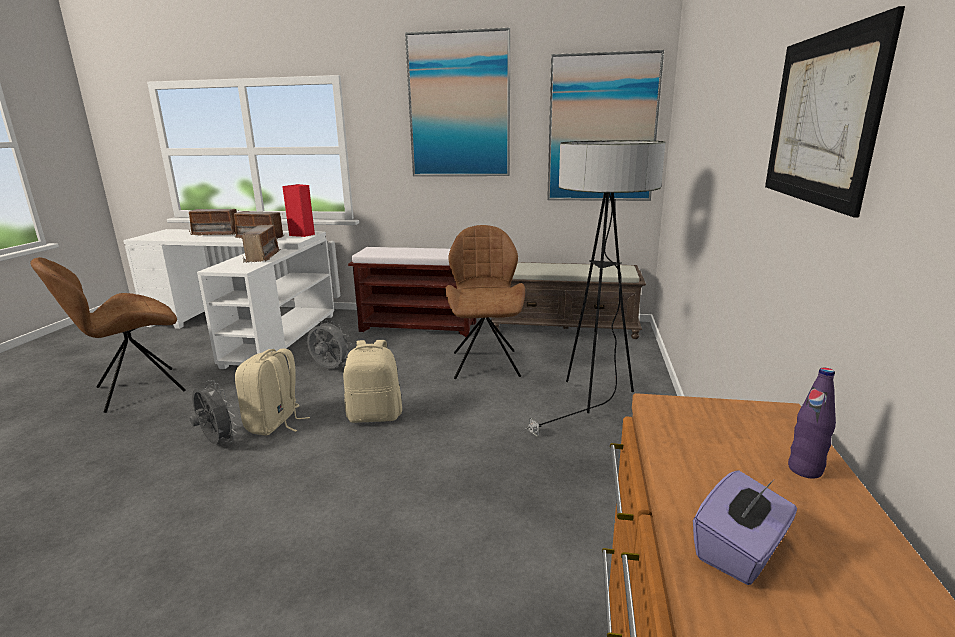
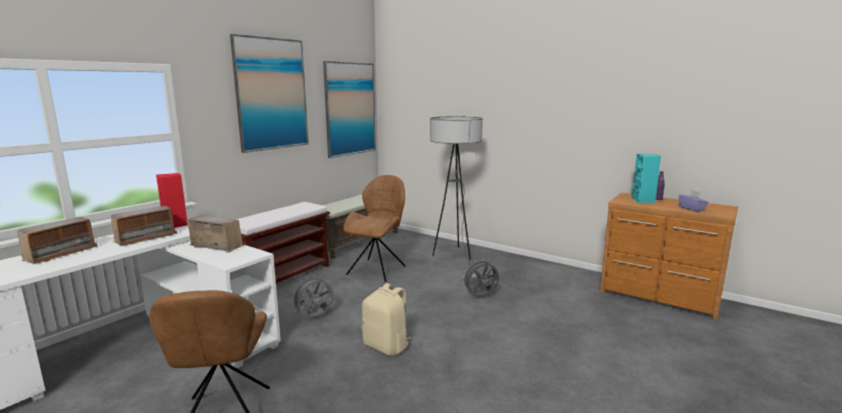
camera: 65 degrees left, 5 degrees down
(217, 442) = (393, 371): grey fan -> grey fan (481, 297)
(375, 416) = (412, 311): beige backpack -> none
(485, 363) = (377, 269): brown chair -> brown chair turned 90 degrees clockwise
(727, 442) = (643, 200): none -> turquoise speaker
(820, 119) = (597, 110): picture -> none

